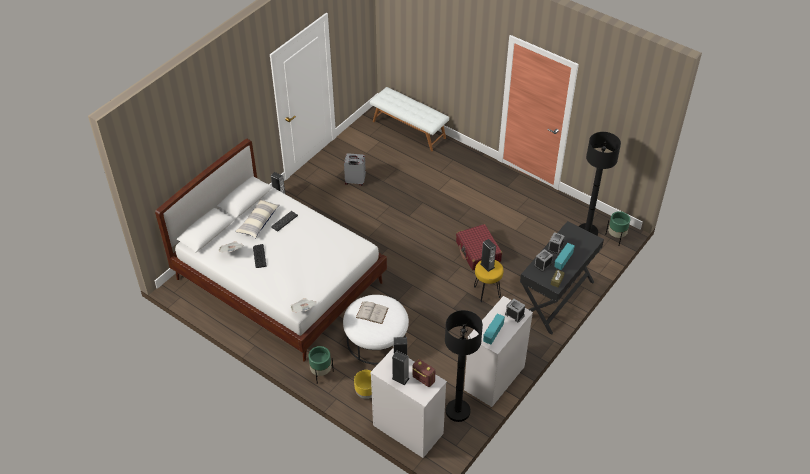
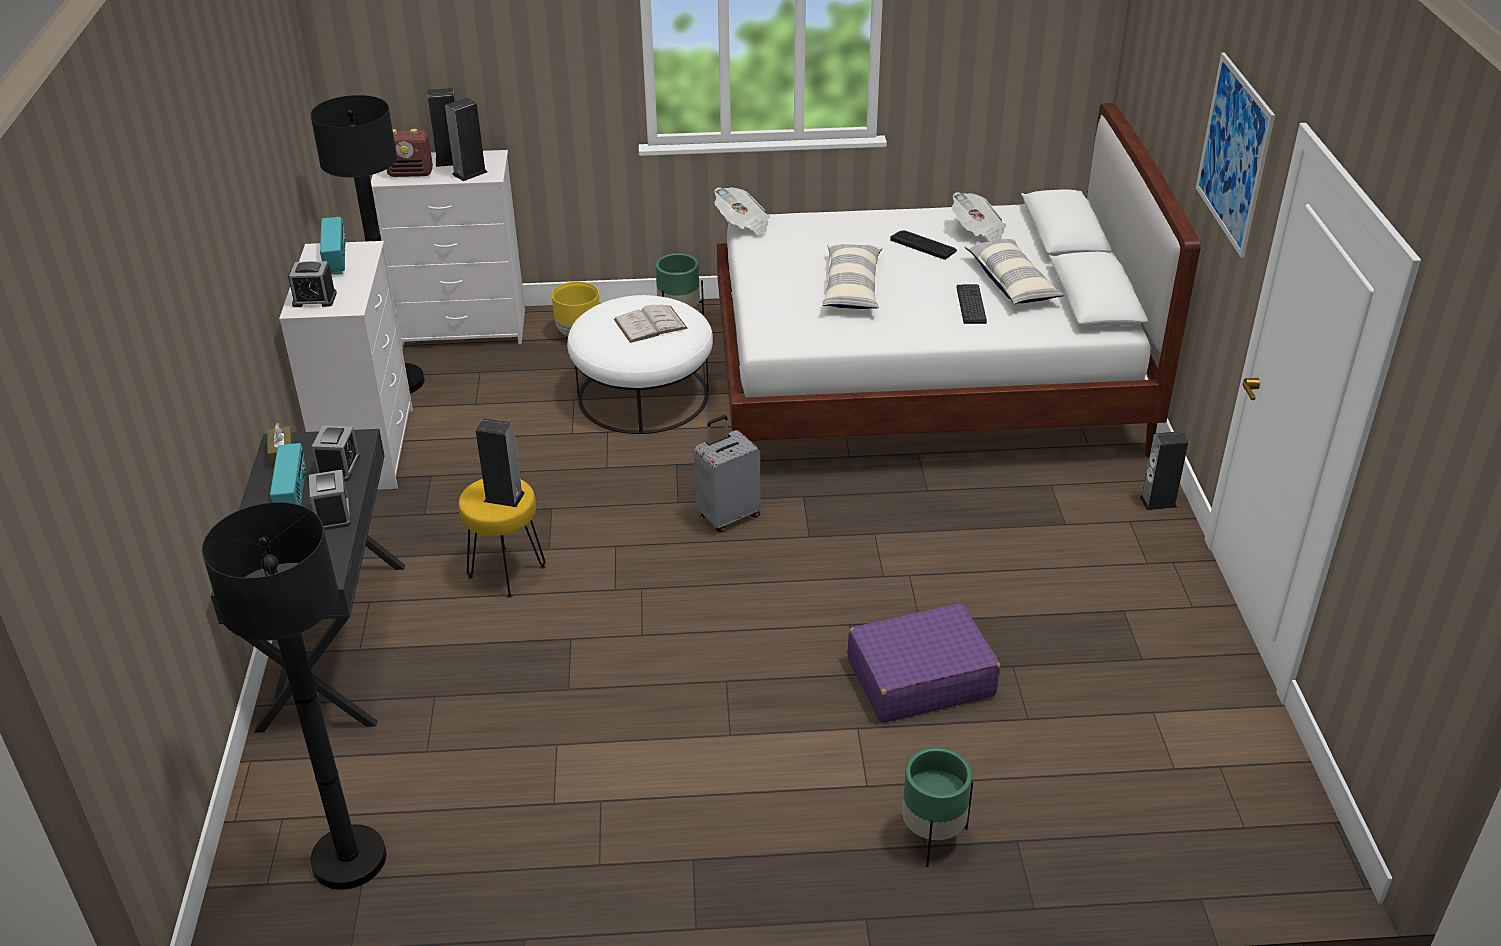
camera: 140 degrees right, 10 degrees down
(242, 105) = (1234, 154): none -> picture
(309, 252) = (852, 288): none -> pillow
(355, 181) = (1069, 625): grey suitcase -> grey suitcase (728, 516)
(408, 192) = (920, 677): none -> purple suitcase
(409, 129) = (1160, 863): white bench -> none
(478, 252) = (603, 638): red suitcase -> none
(616, 238) = (248, 896): green planter -> green planter (931, 837)

